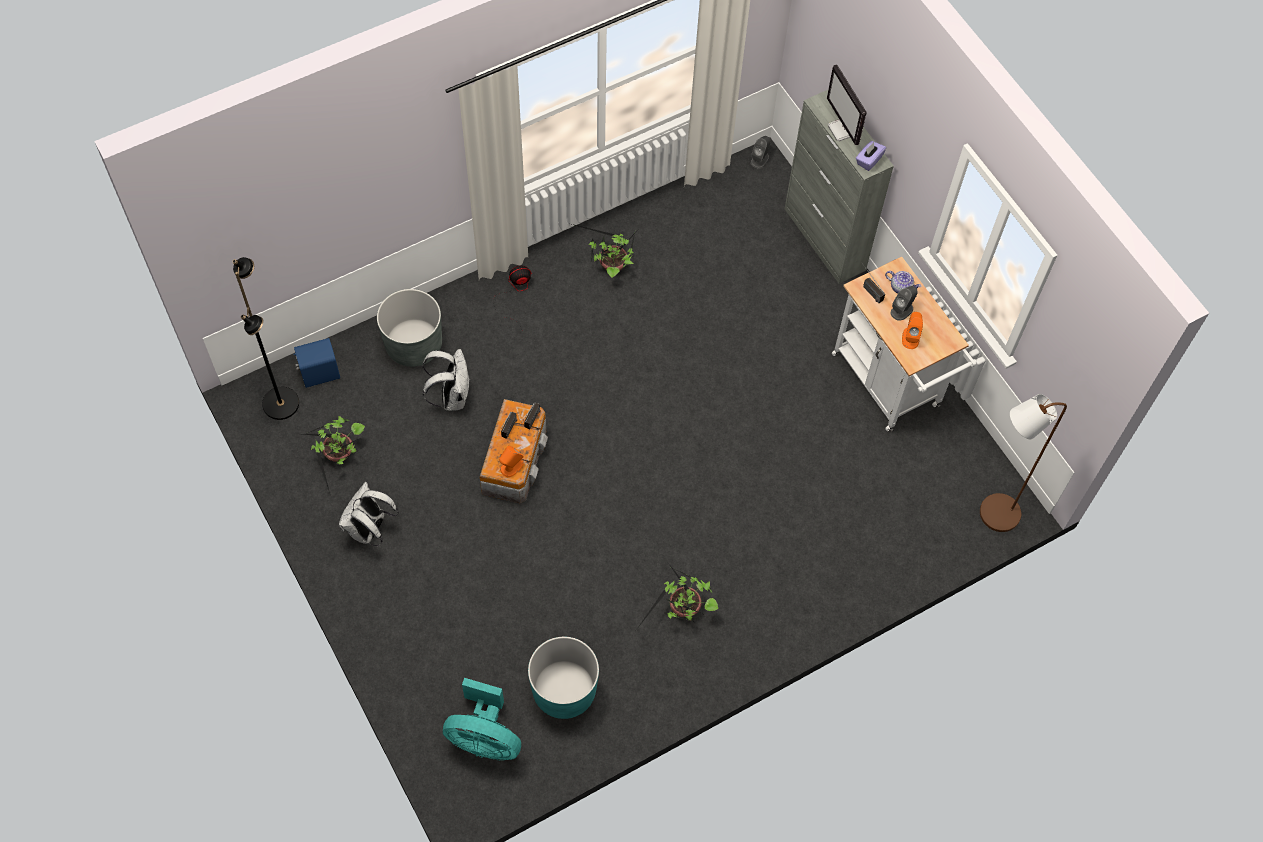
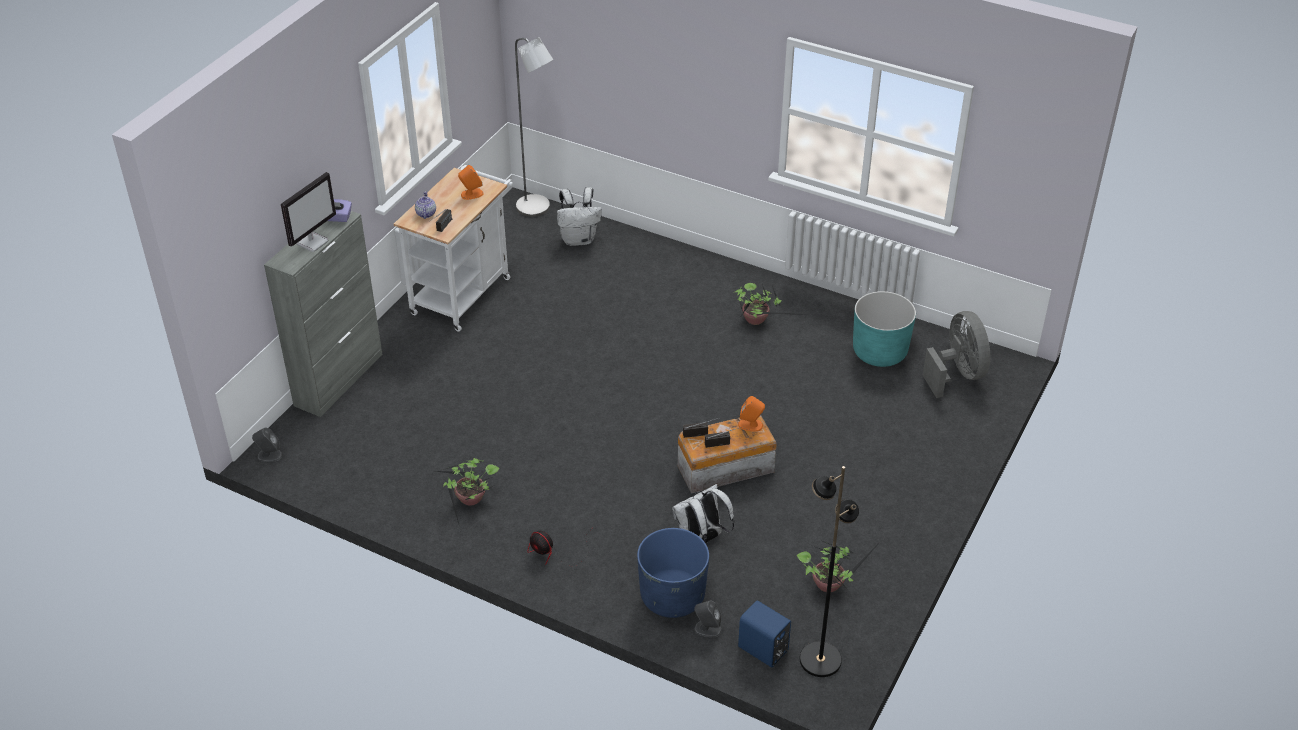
camera: 120 degrees left, 20 degrees down
(369, 530) = (873, 525): white backpack -> white backpack (579, 239)
(414, 345) = (672, 596): grey planter -> blue planter
(484, 738) = (957, 374): turquoise fan -> grey fan
(902, 310) = (448, 206): grey speaker -> grey speaker (707, 629)
(992, 515) = (537, 209): brown floor lamp -> grey floor lamp

